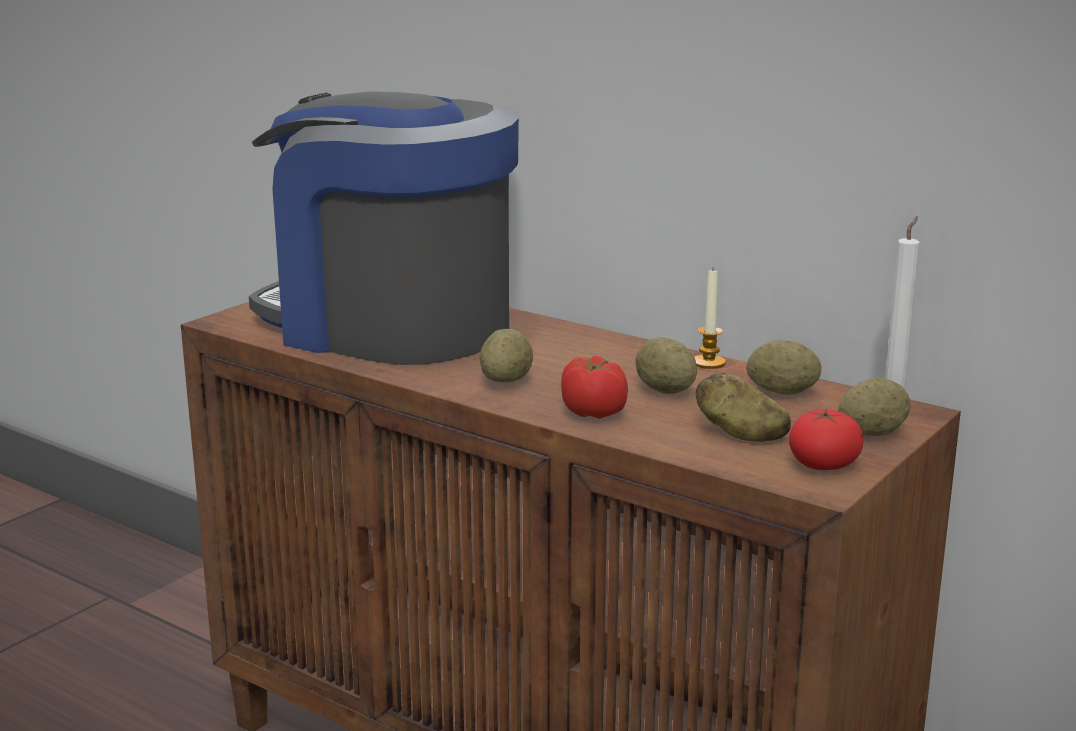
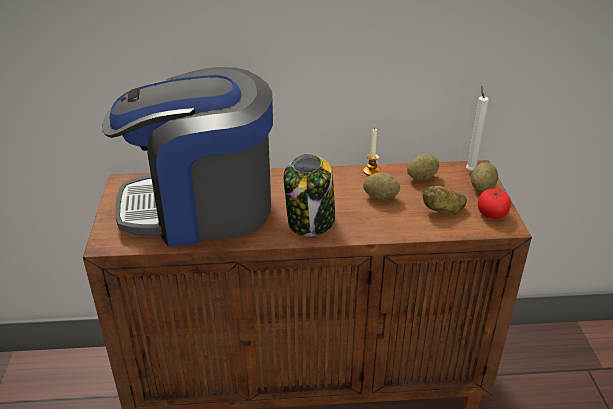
camera: 40 degrees left, 15 degrees up
(505, 380) = (310, 222): potato -> jar
(593, 413) = (375, 225): tomato -> none

